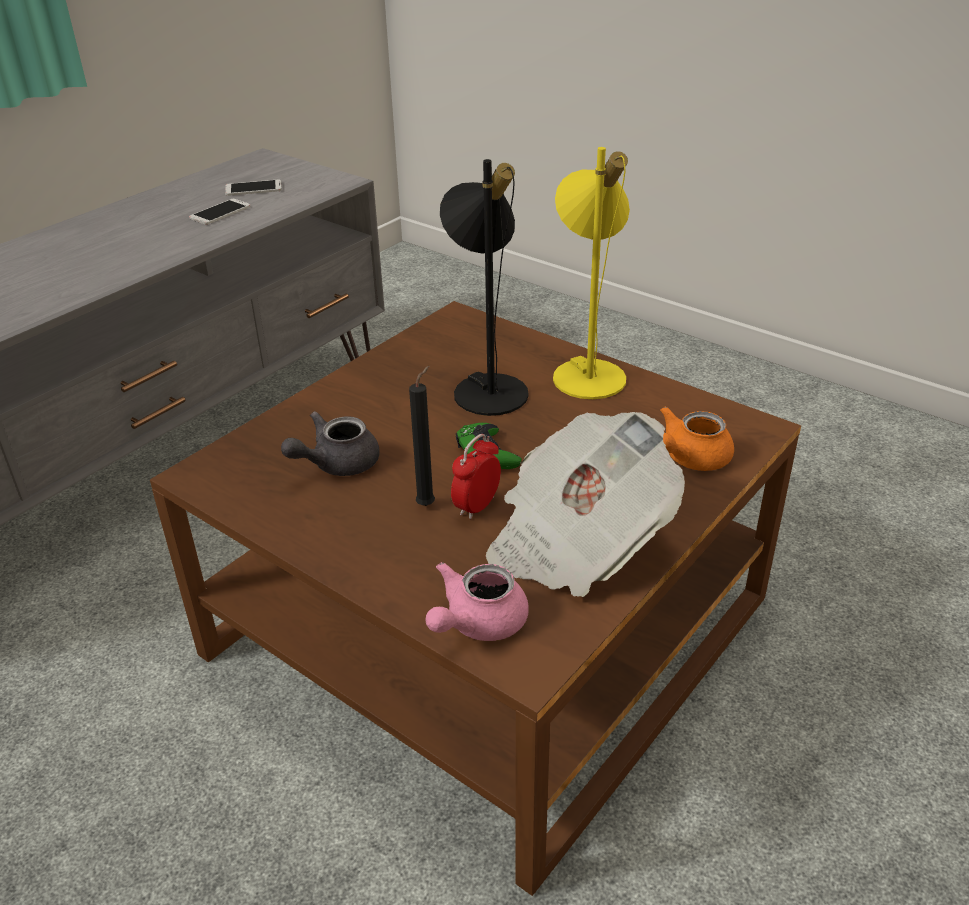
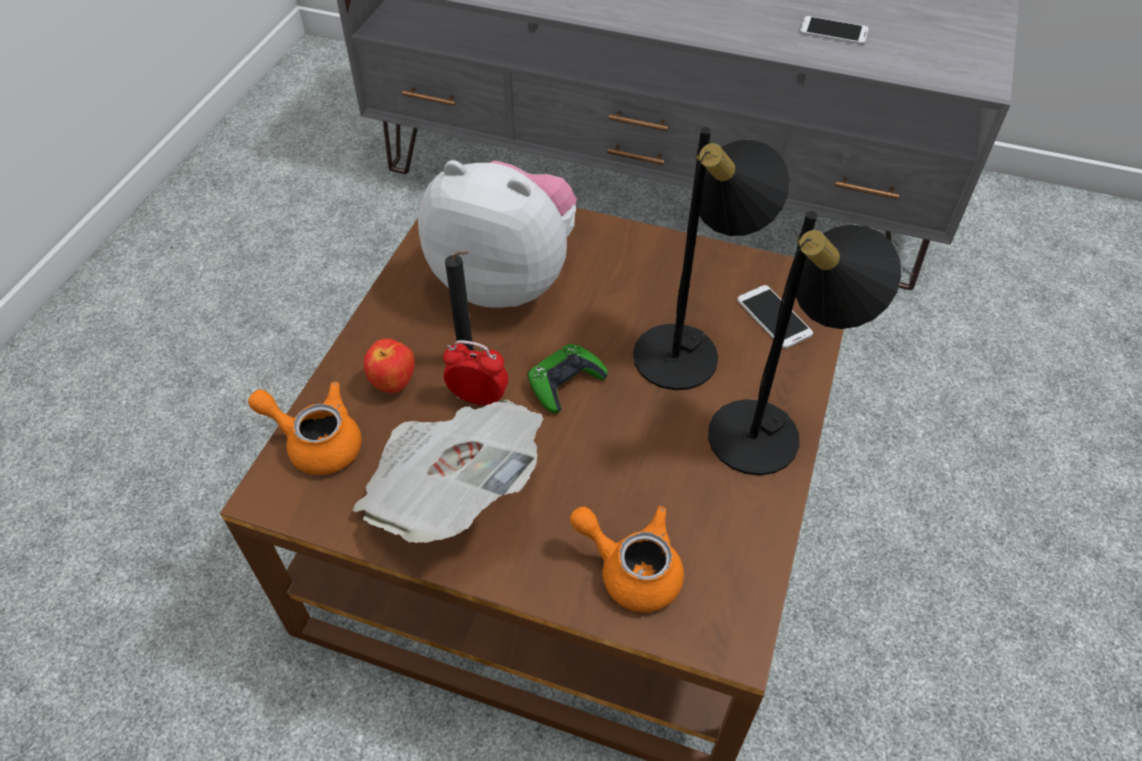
camera: 70 degrees right, 15 degrees up
(253, 188) = (907, 31): phone -> phone (774, 317)
(336, 464) = (506, 279): grey teapot -> plush toy
(428, 557) = (394, 384): none -> apple
(477, 623) = (316, 442): pink teapot -> orange teapot
(588, 371) = (770, 432): yellow table lamp -> black table lamp

